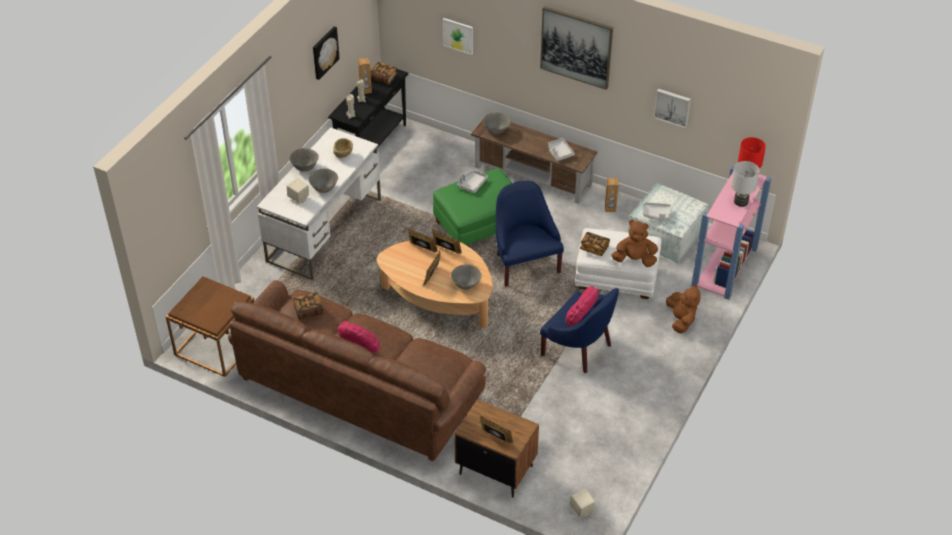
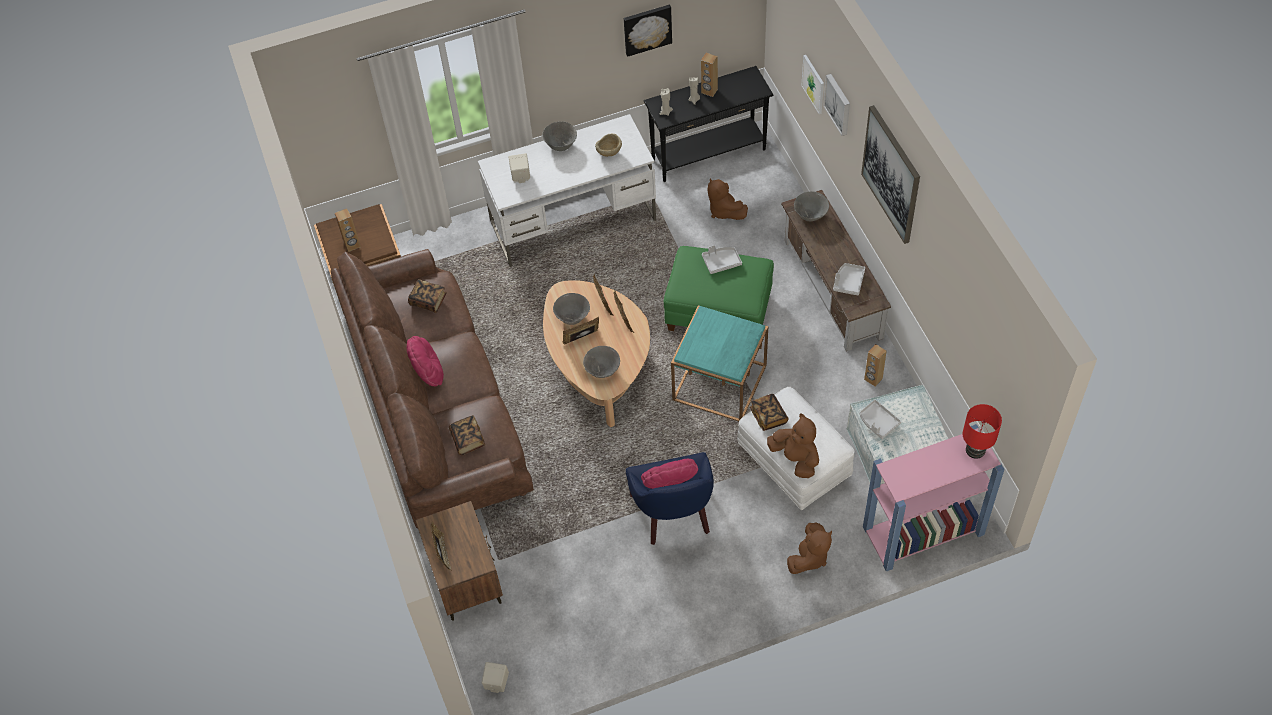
camera: 45 degrees right, 10 degrees up
(213, 310) = (352, 245): none -> brown speaker
(324, 188) = (554, 179): grey bowl -> grey bowl (572, 317)
(383, 78) = (741, 86): book -> book (468, 440)
(418, 171) = (724, 211): none -> brown plush toy
(524, 263) = (719, 382): blue armchair -> turquoise side table
(672, 107) = (953, 311): picture -> picture (838, 104)
(741, 202) = (934, 474): grey table lamp -> none

